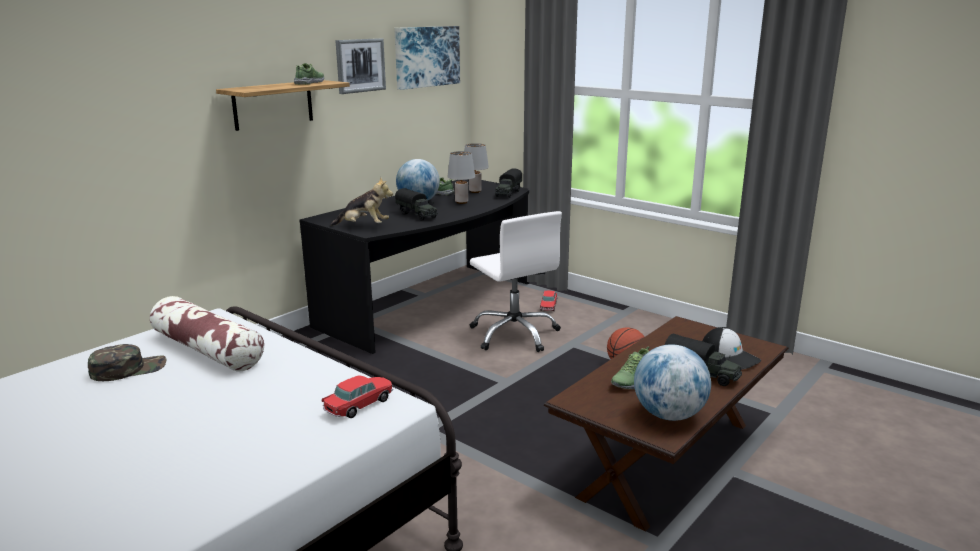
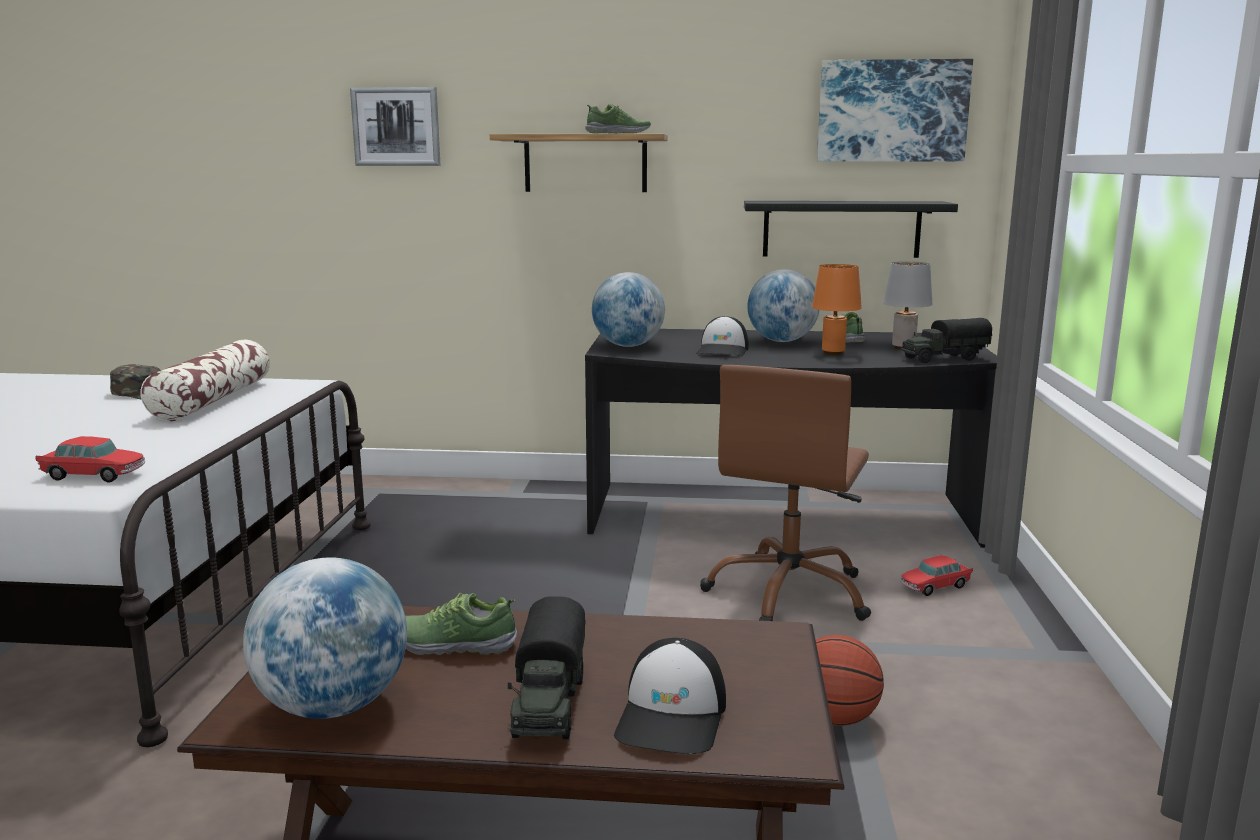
camera: 55 degrees right, 5 degrees down
(360, 65) = (744, 118): picture -> picture (396, 127)
(364, 226) = (628, 346): plush toy -> globe
(411, 128) = (841, 229): none -> black shelf
(417, 215) = (723, 351): toy truck -> cap
(461, 202) = (833, 352): grey table lamp -> orange table lamp
(514, 334) = (789, 594): white office chair -> brown office chair

